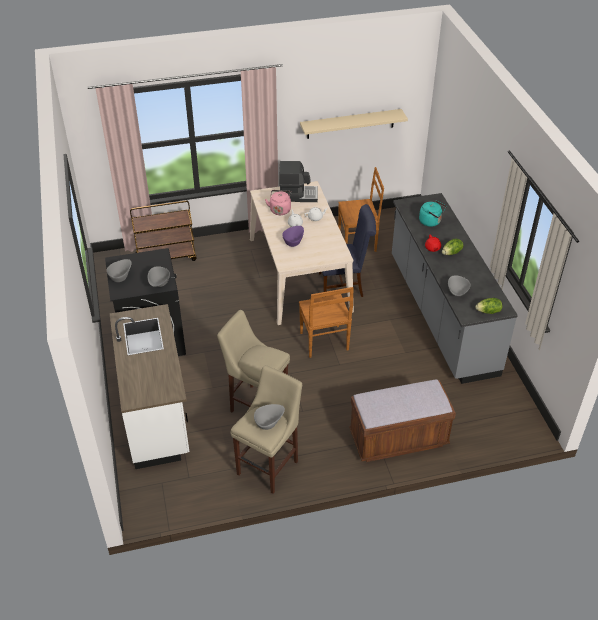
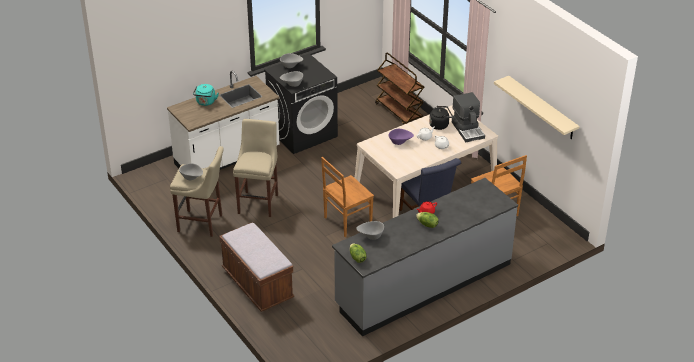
camera: 70 degrees right, 5 degrees down
(280, 209) = (440, 125): pink kettle -> black kettle
(431, 222) = (466, 205): turquoise kettle -> turquoise kettle (205, 102)

